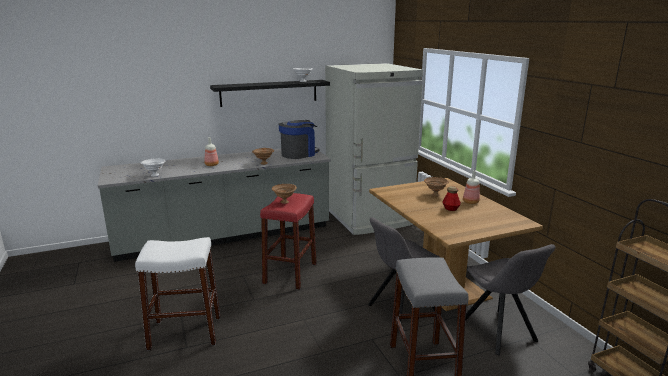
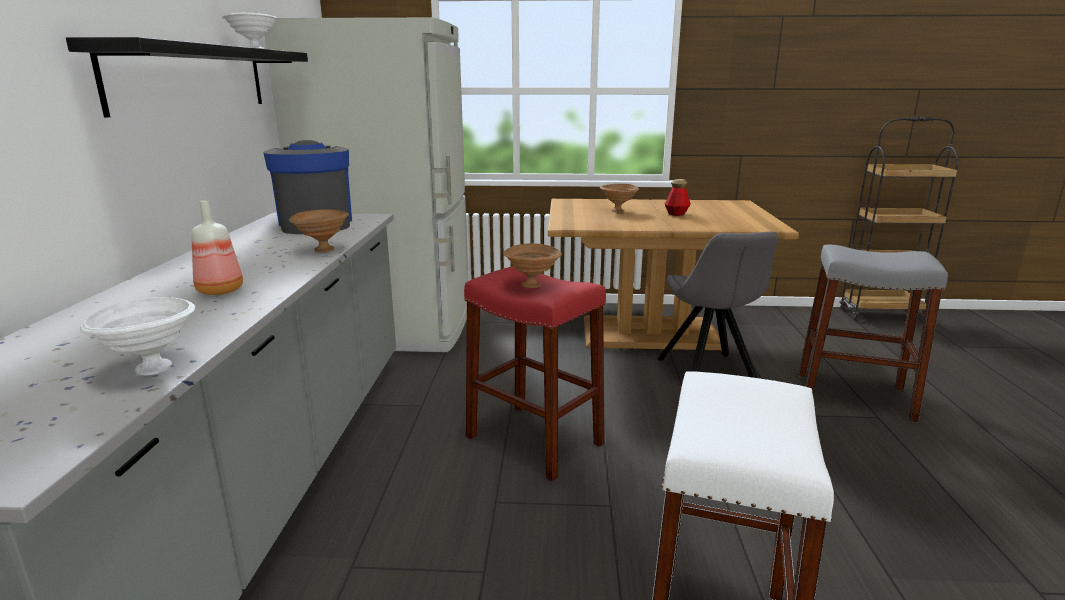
camera: 65 degrees left, 0 degrees up
(470, 202) = (658, 205): bottle -> none
(498, 332) = (781, 337): grey chair -> none

